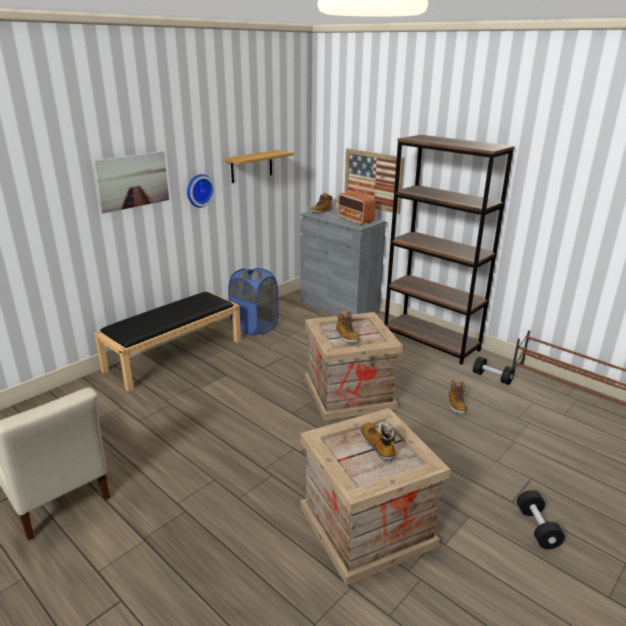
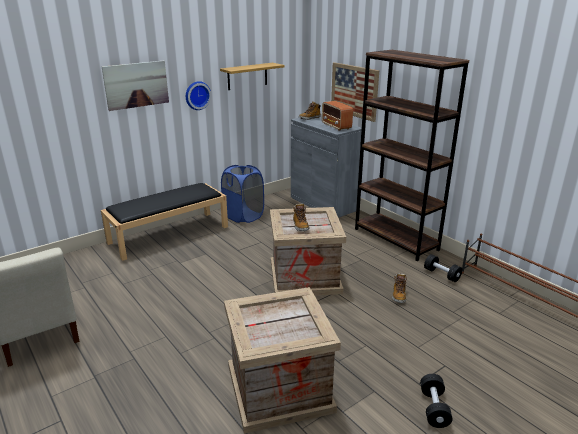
camera: 10 degrees right, 0 degrees up
(377, 446) = (286, 317): boot -> none

